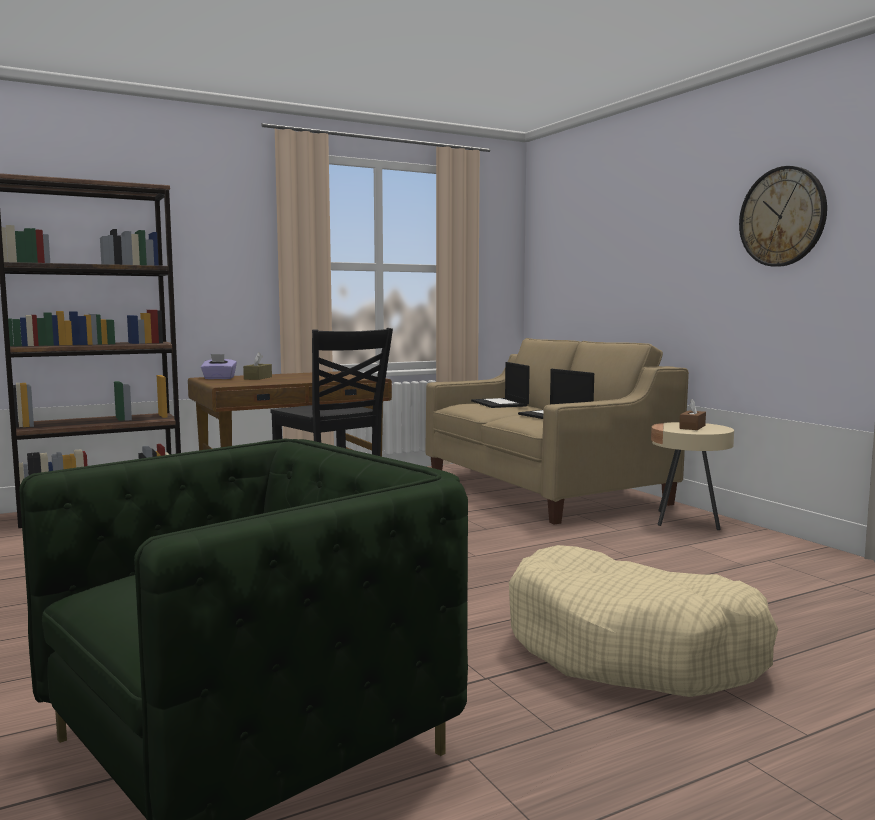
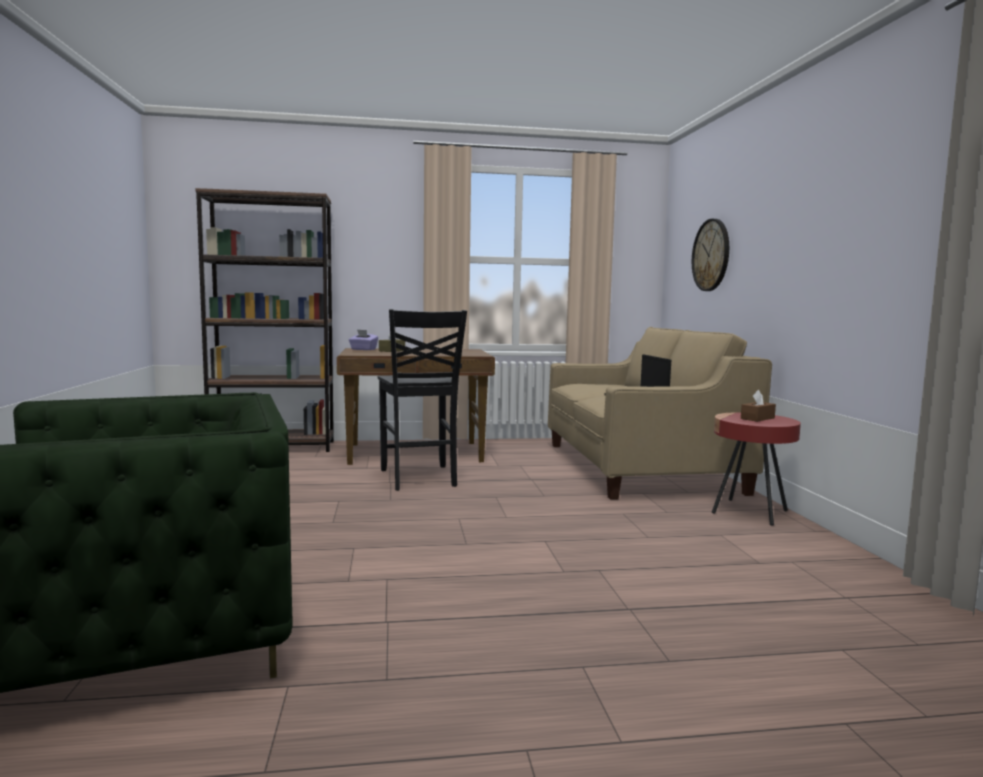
camera: 20 degrees right, 0 degrees up
(500, 403) = (609, 385): laptop -> none
(633, 649) = (545, 622): beige dog bed -> none
(687, 520) = (749, 512): beige side table -> red side table
(782, 217) = (857, 201): wall clock -> wall clock (711, 255)

